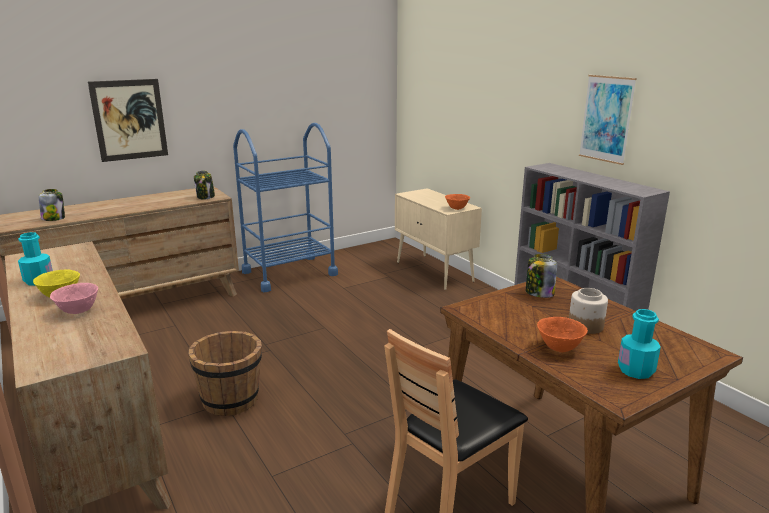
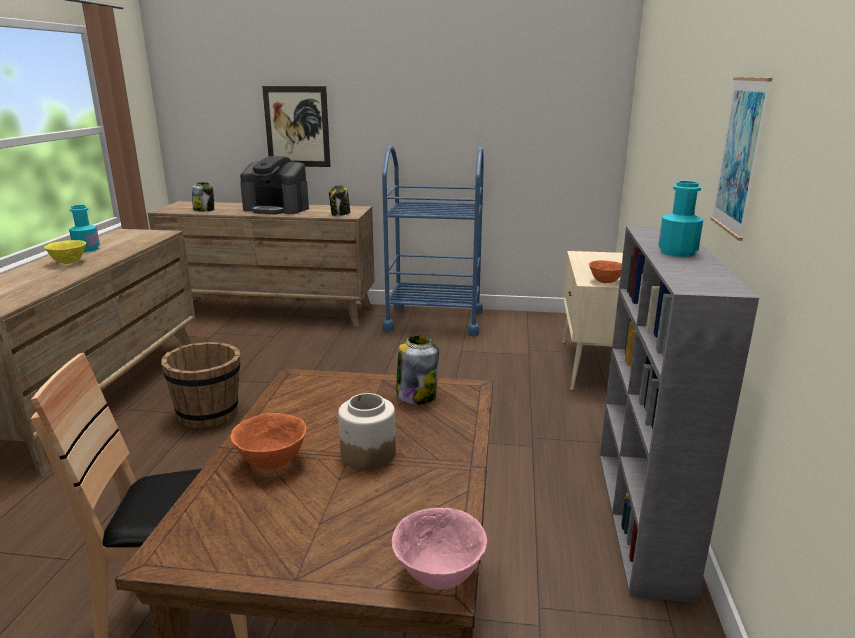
camera: 40 degrees right, 0 degrees up
(78, 311) = (48, 275): pink bowl -> pink bowl (438, 576)
(131, 203) = (277, 209): none -> coffee machine
(635, 370) = (278, 535): turquoise bottle -> turquoise bottle (677, 252)

